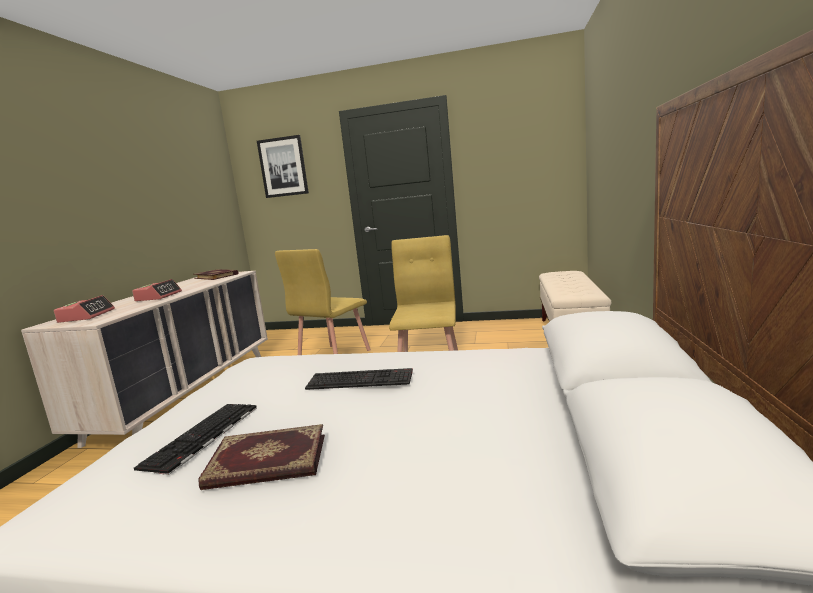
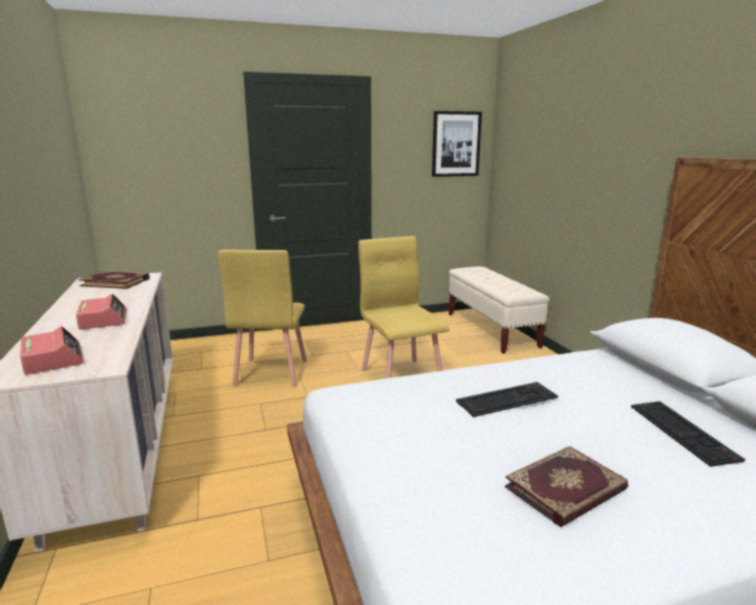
camera: 30 degrees left, 5 degrees up
(202, 436) = (456, 482): keyboard -> keyboard (684, 432)
(283, 167) = (159, 131): picture -> picture (456, 144)

